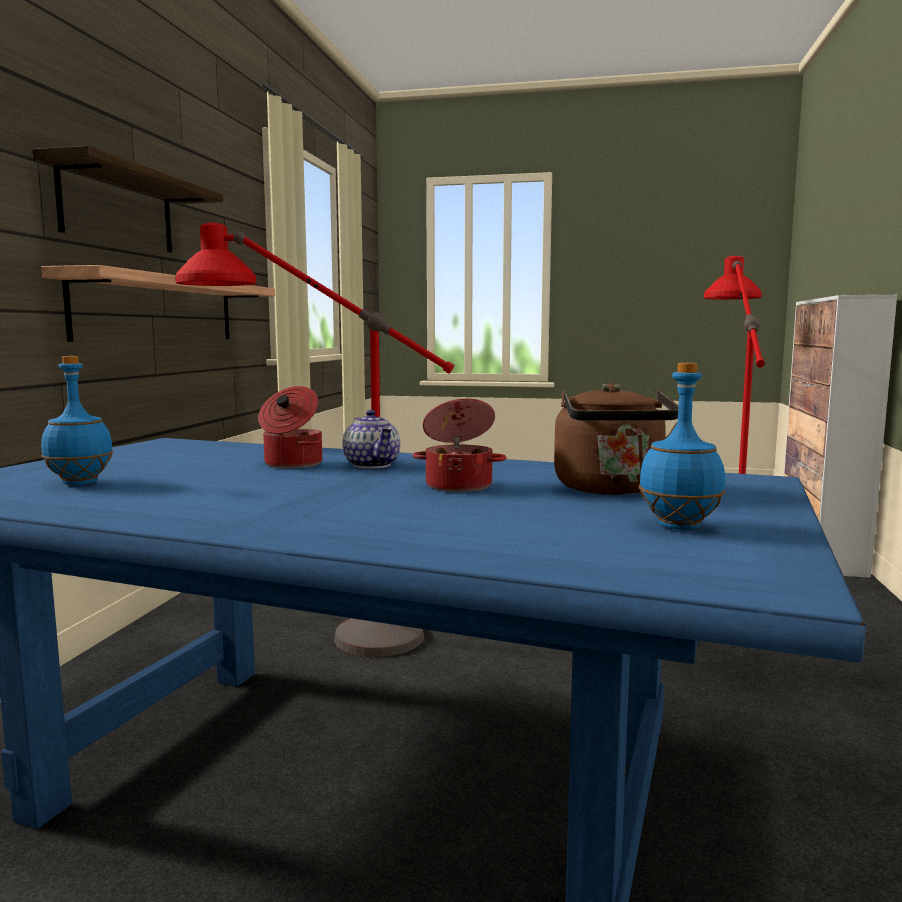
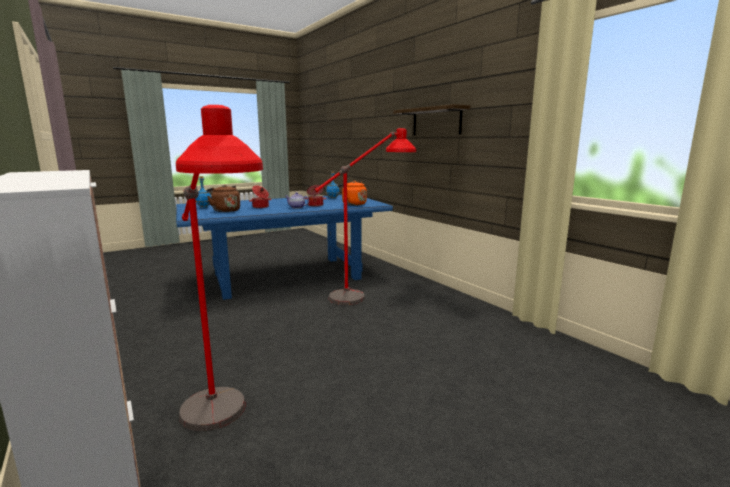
camera: 135 degrees right, 5 degrees up
(159, 310) = (451, 161): shelf -> none
(207, 451) = (352, 204): none -> orange kettle

